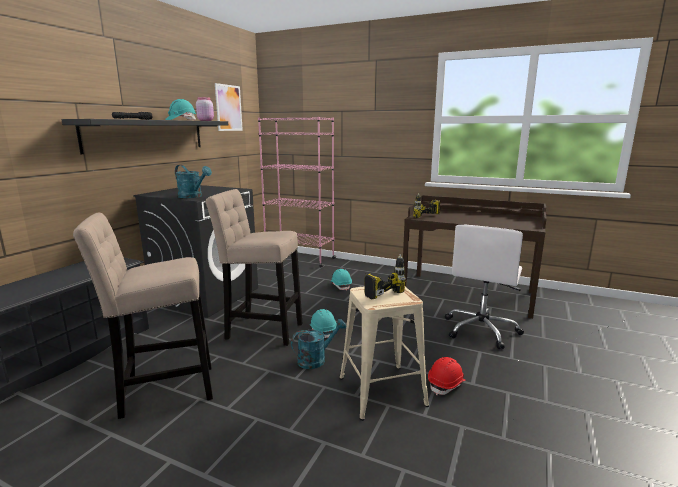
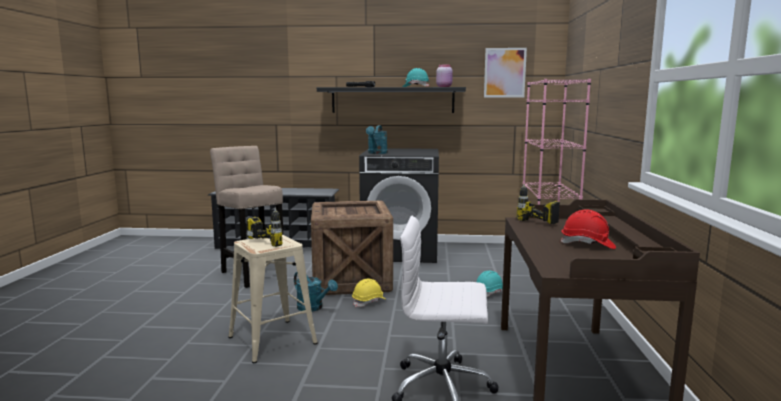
camera: 70 degrees right, 5 degrees down
(261, 330) = (352, 280): beige stool -> crate
(322, 330) = (369, 302): turquoise hard hat -> yellow hard hat
(446, 384) = (294, 370): red hard hat -> red hard hat (587, 244)

